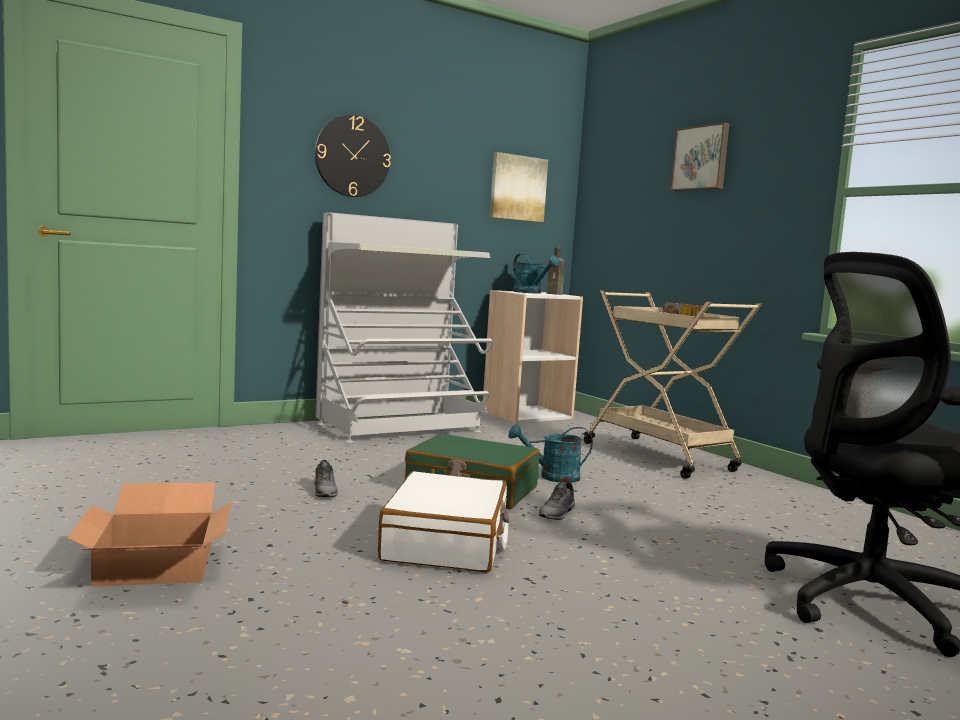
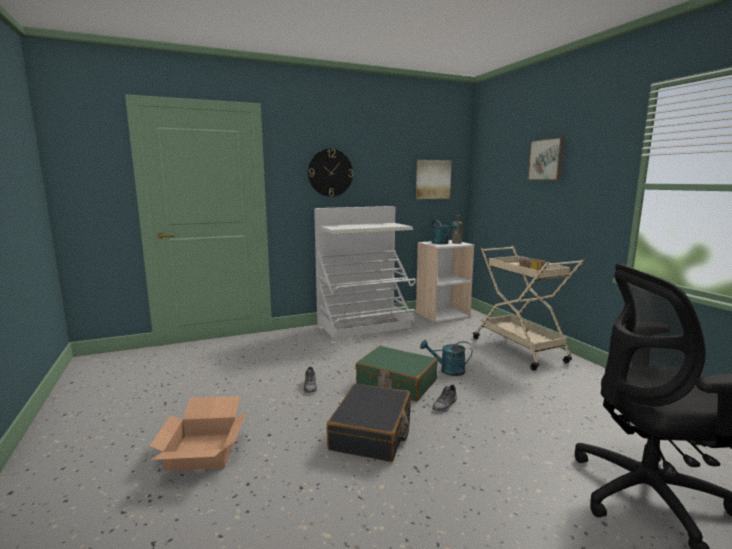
camera: 10 degrees right, 5 degrees up
(446, 542) = (372, 433): white suitcase -> black suitcase

